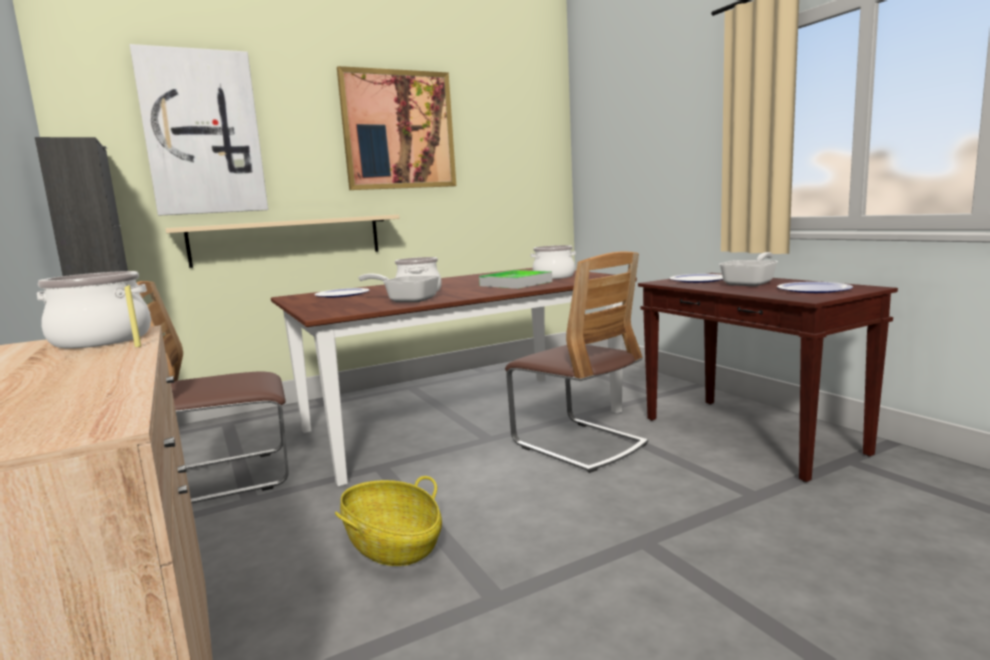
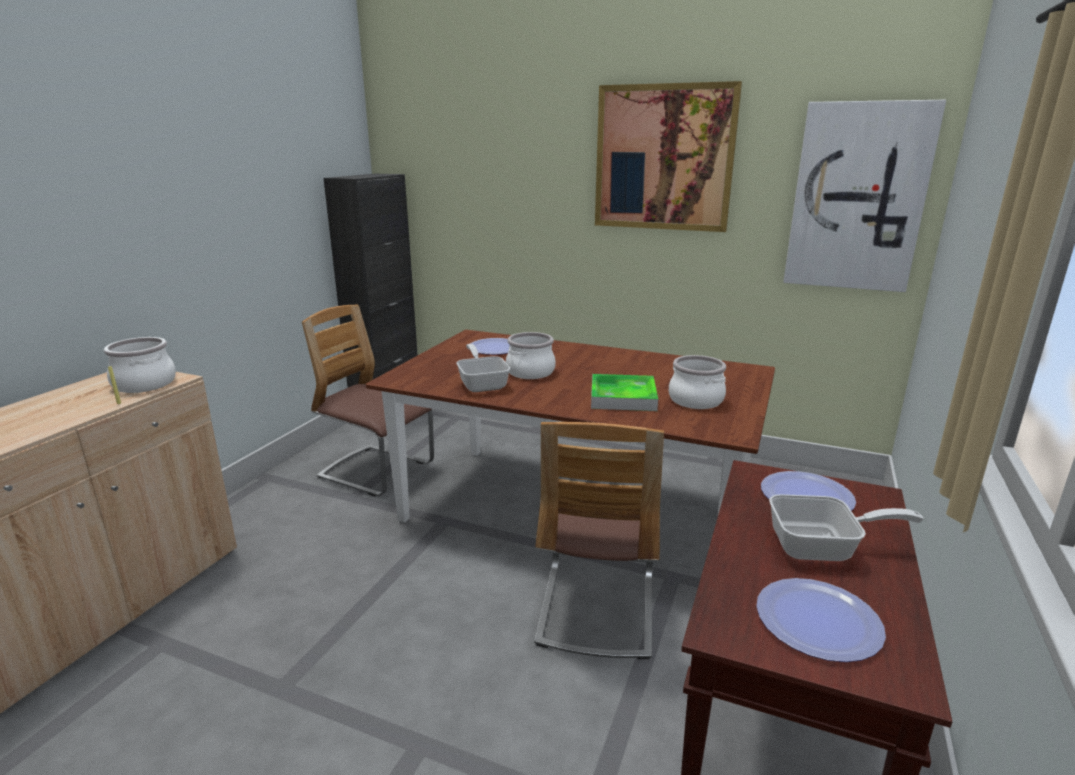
camera: 50 degrees right, 10 degrees up
(203, 133) = (472, 160): picture -> picture (857, 198)
(287, 240) = (531, 268): beige shelf -> none
(393, 545) = (328, 595): basket -> none

